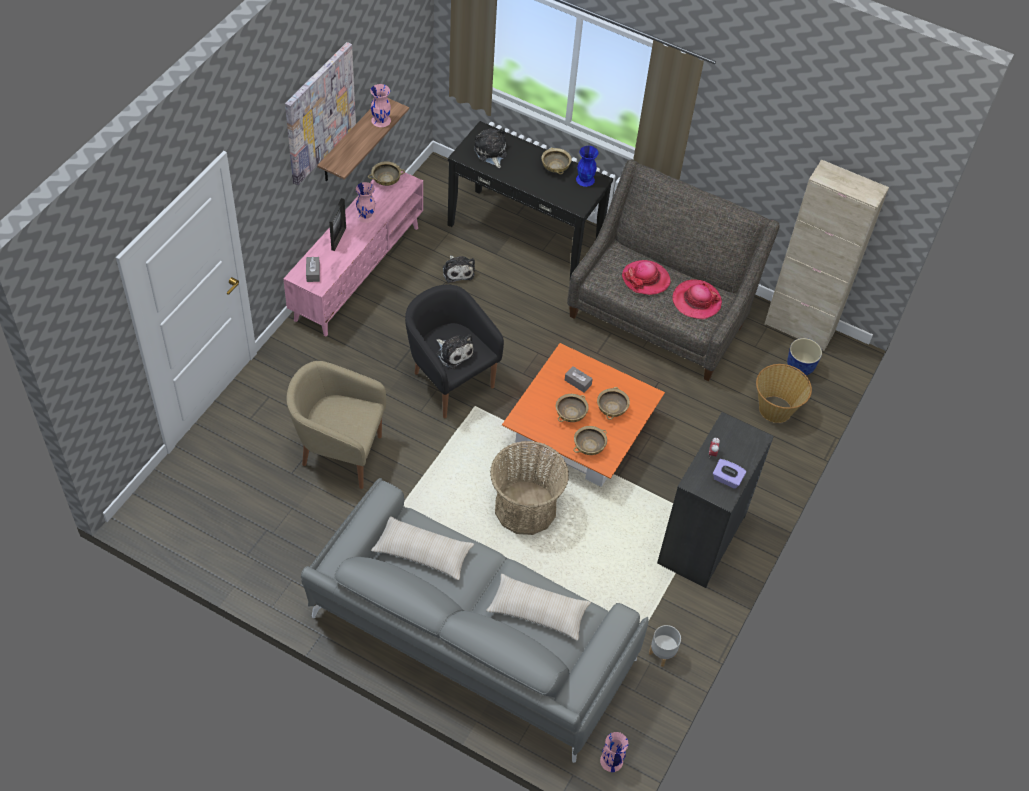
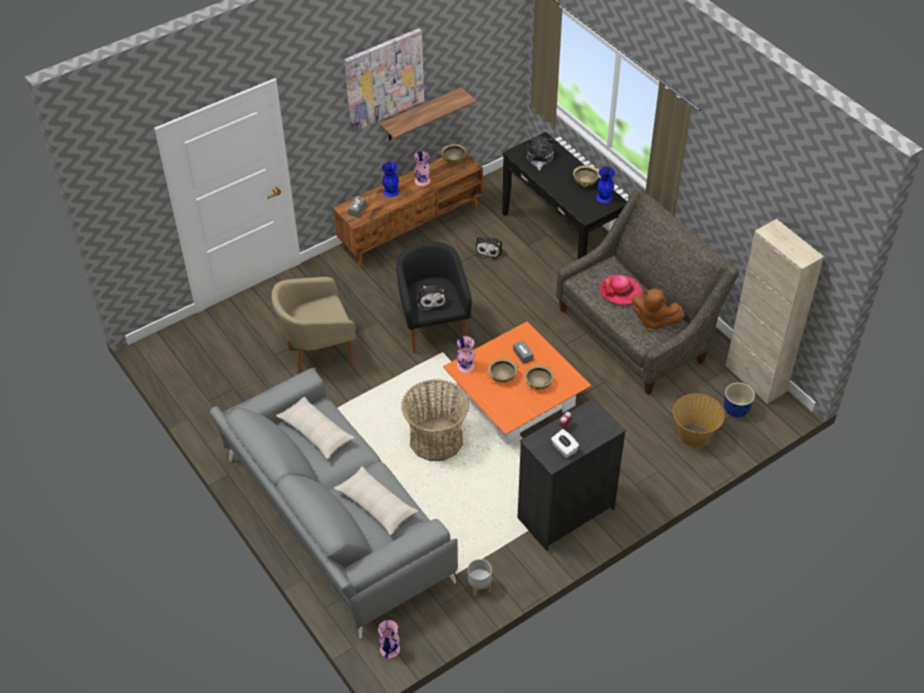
camera: 30 degrees right, 5 degrees down
(338, 239) = (391, 191): picture frame -> blue vase
(339, 454) = (318, 353): beige armchair -> beige armchair turned 60 degrees counterclockwise
(357, 272) = (411, 228): pink tv stand -> brown tv stand
(381, 120) = (448, 104): pink vase -> pink vase (466, 365)
(589, 447) = (502, 405): beige bowl -> none
(696, 301) = (653, 320): hat -> brown plush toy
(727, 479) = (564, 449): purple tissue box -> white tissue box

